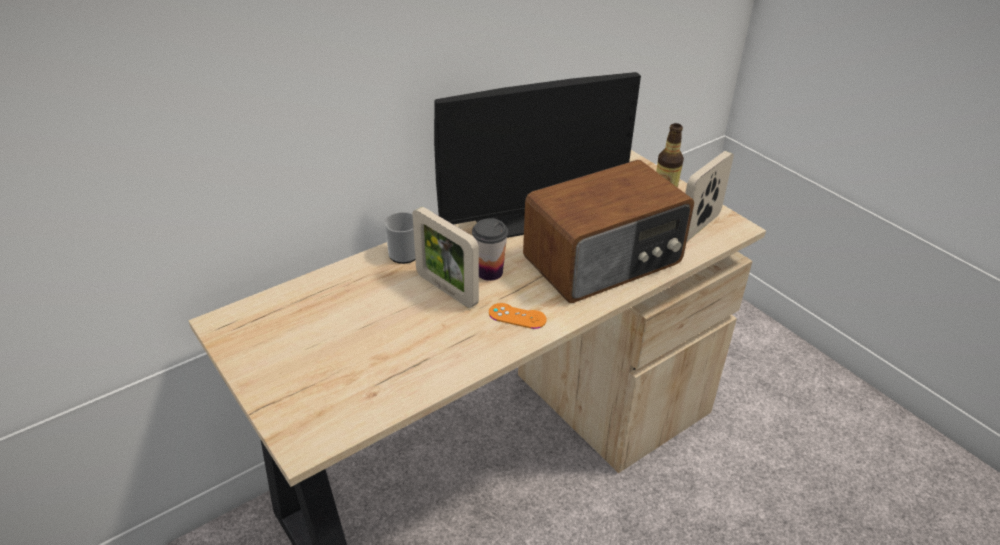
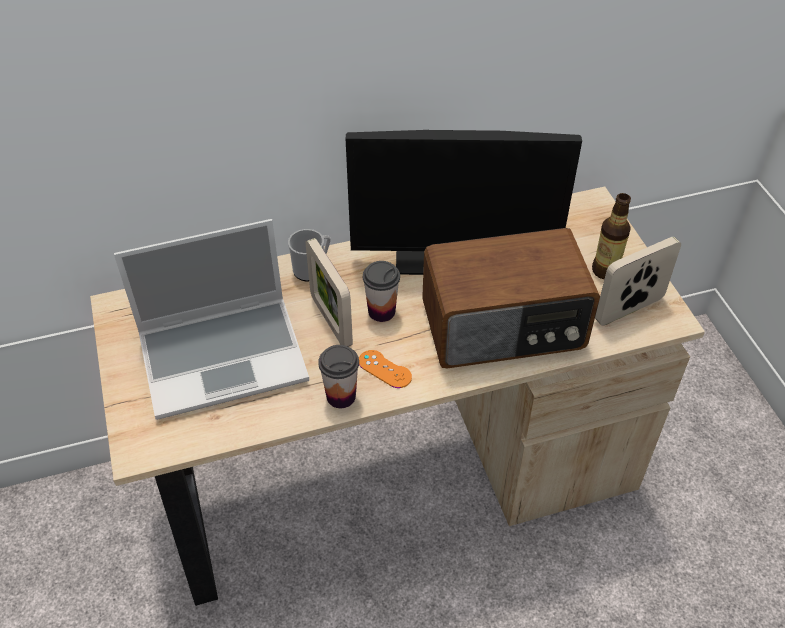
camera: 20 degrees right, 10 degrees up
(356, 340) = (224, 356): none -> laptop
(488, 347) = (341, 396): none -> cup

